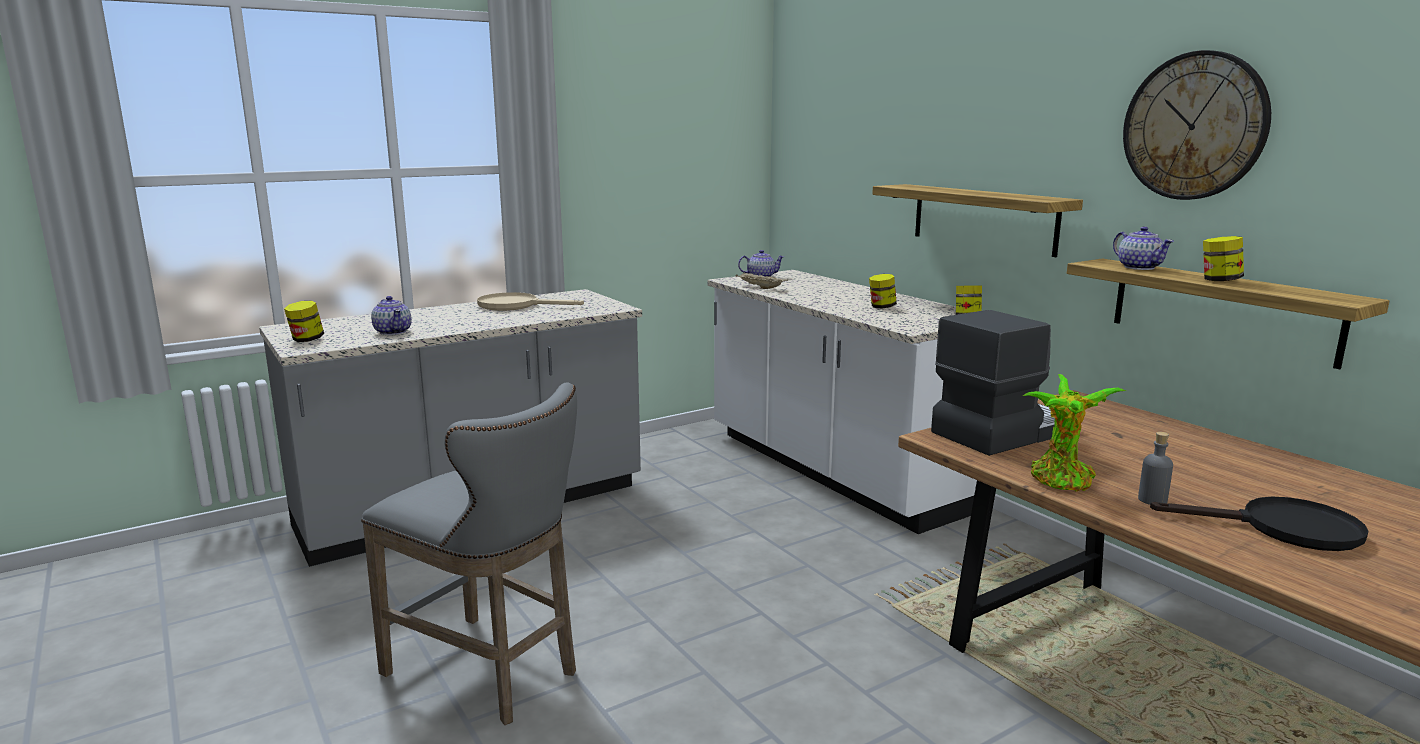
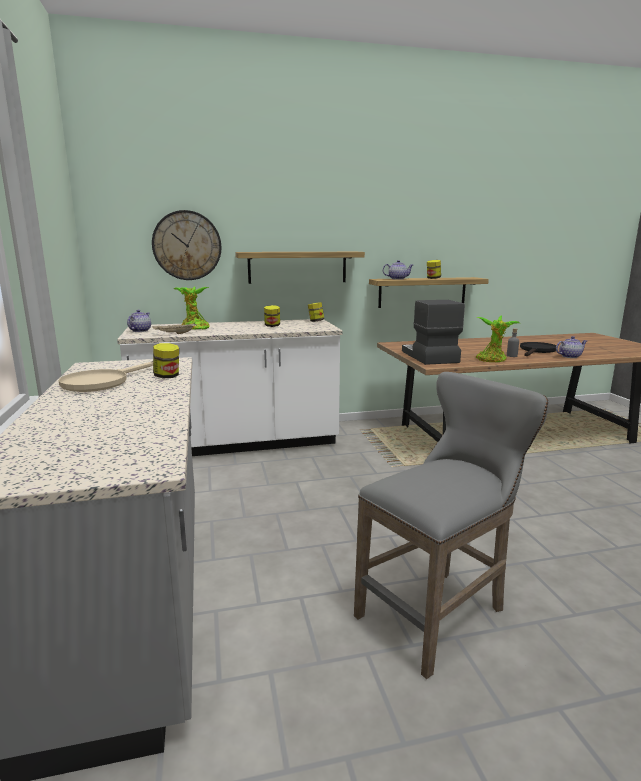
camera: 70 degrees left, 0 degrees up
(306, 340) = (105, 466): jar -> jar (167, 376)
(393, 332) = (137, 425): teapot -> teapot (569, 356)
(809, 287) = (194, 328): none -> potted plant
(1194, 126) = (404, 215): wall clock -> wall clock (187, 245)

